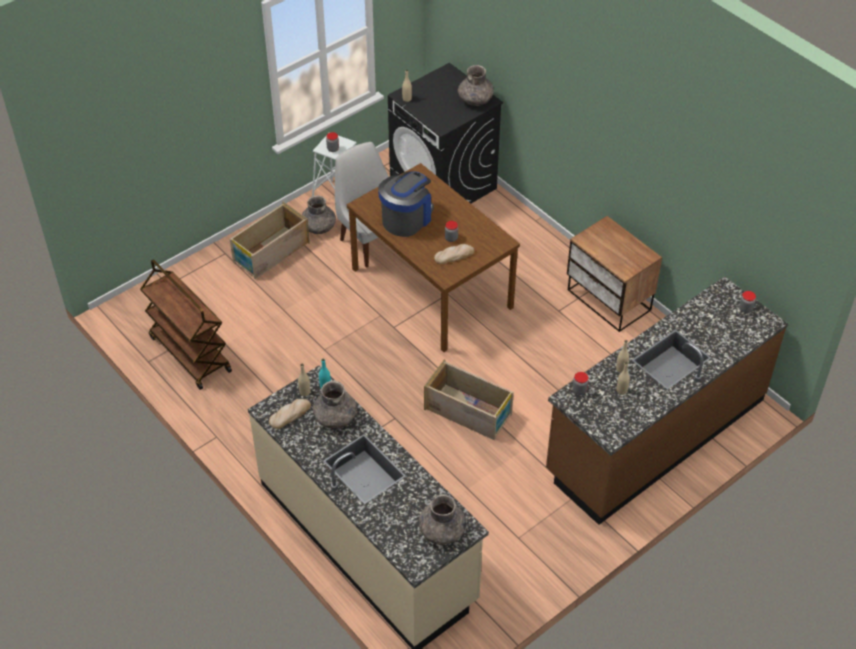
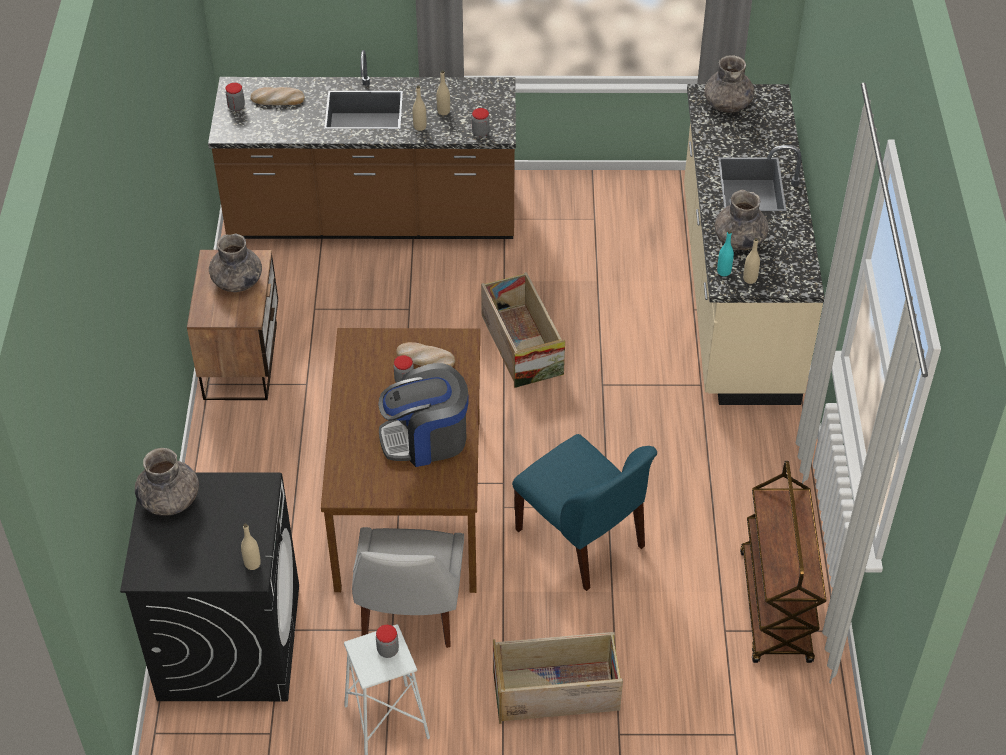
camera: 140 degrees left, 0 degrees up
(290, 414) = (783, 267): bread -> bread (277, 99)
(319, 227) = (457, 689): grey vase -> grey vase (237, 281)
(322, 325) = (582, 540): none -> blue chair

